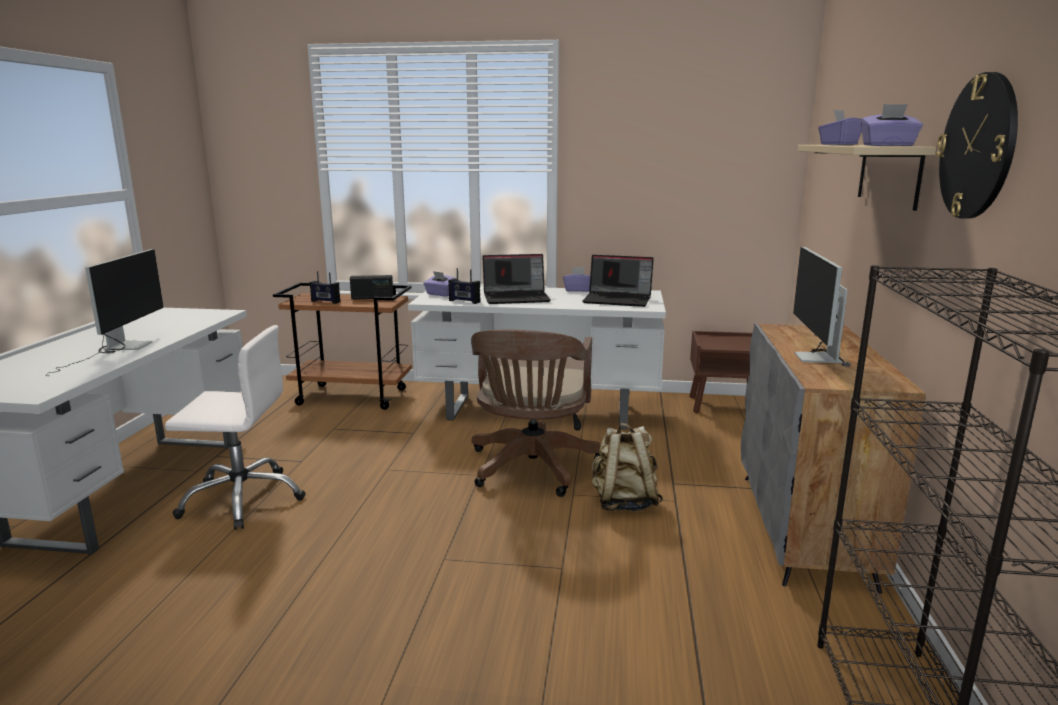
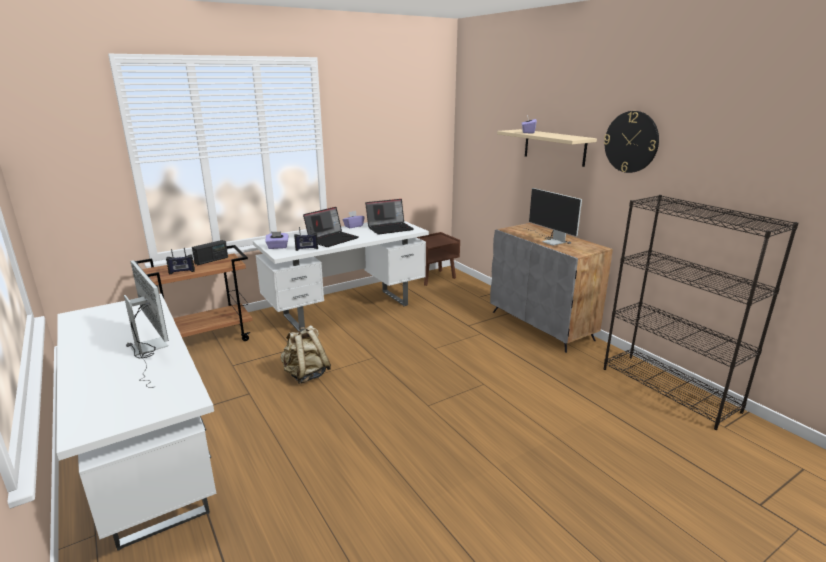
camera: 40 degrees left, 5 degrees up
(242, 498) = (253, 431): white office chair -> none
(531, 470) = (395, 344): brown office chair -> none
(623, 502) = (462, 343): beige backpack -> beige backpack (306, 375)
(888, 145) = (577, 138): purple tissue box -> none

